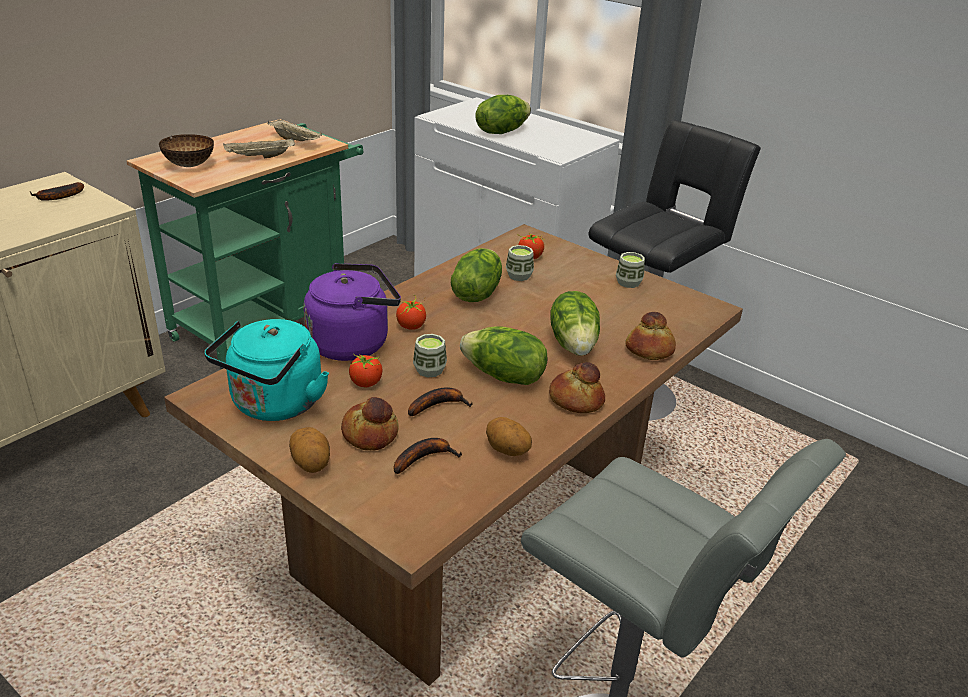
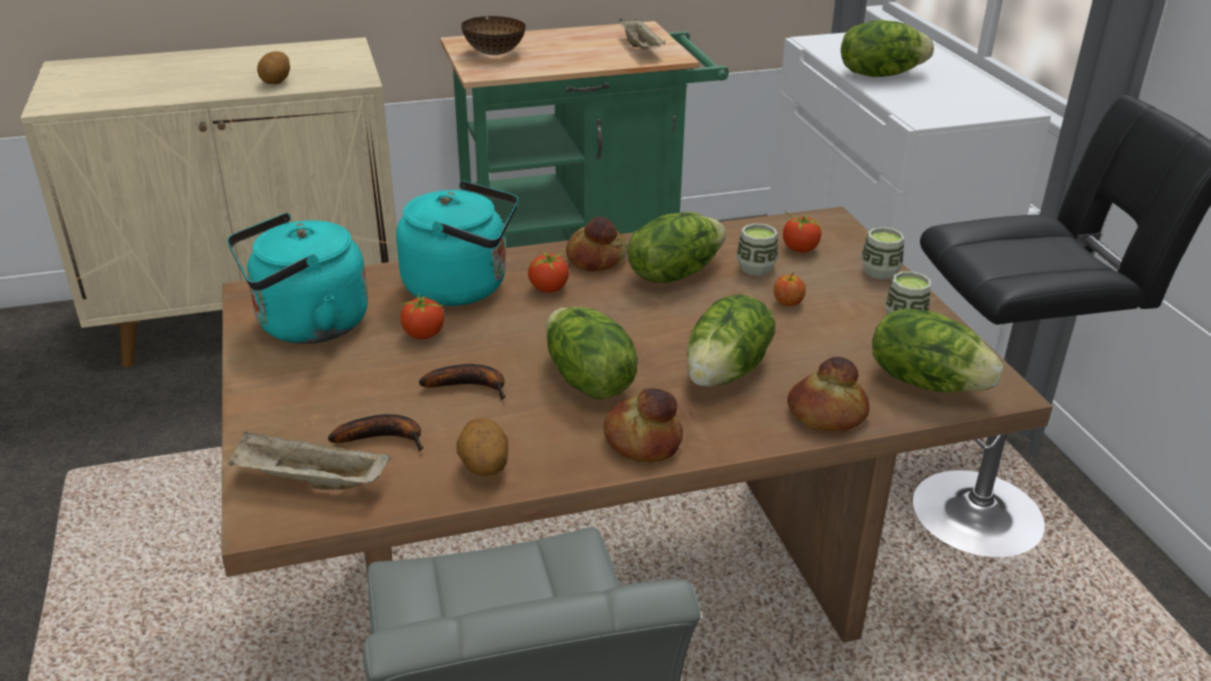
camera: 35 degrees right, 0 degrees up
(57, 197) = (327, 60): banana -> none
(260, 157) = (578, 58): beige tray -> beige tray (308, 481)
(311, 464) = (268, 398): potato -> potato (276, 82)
(353, 343) = (463, 287): purple kettle -> turquoise kettle
(371, 434) = (362, 390): bread -> bread (597, 258)
(429, 370) = (509, 344): cup -> cup (880, 271)
(560, 292) = (787, 302): none -> apple
(676, 315) = (926, 382): none -> lettuce

